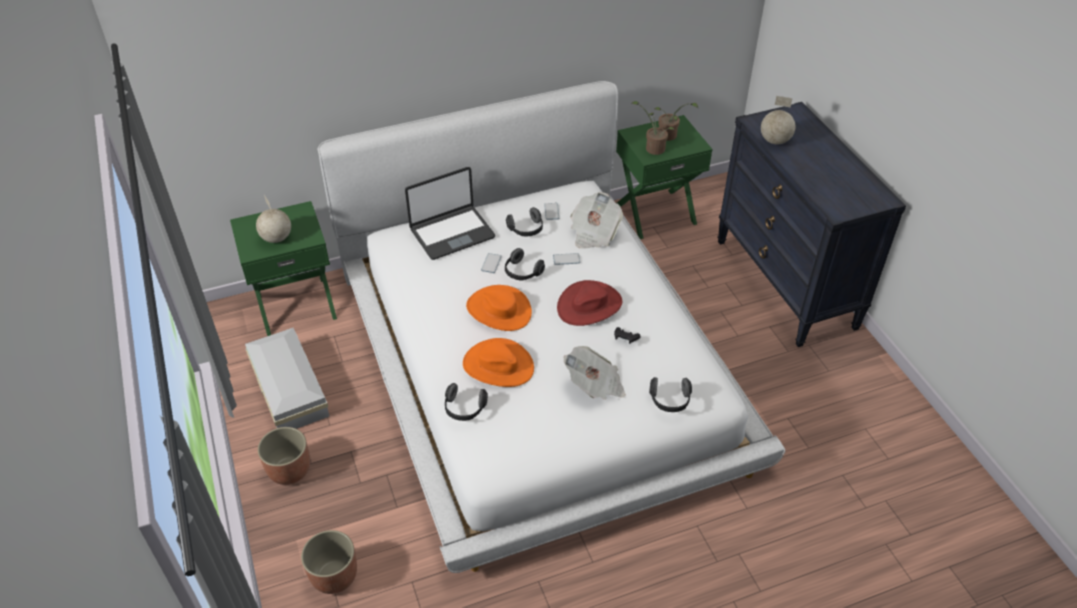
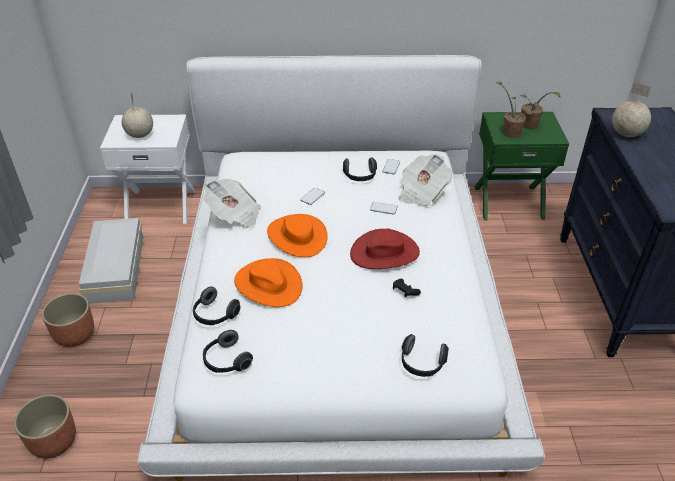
camera: 20 degrees right, 5 degrees down
(296, 305) = (161, 205): green nightstand -> white nightstand
(451, 233) = (292, 165): laptop -> none
(522, 273) = (336, 210): headphones -> headphones (226, 361)
(595, 385) = (352, 327): newspaper -> newspaper (234, 215)

